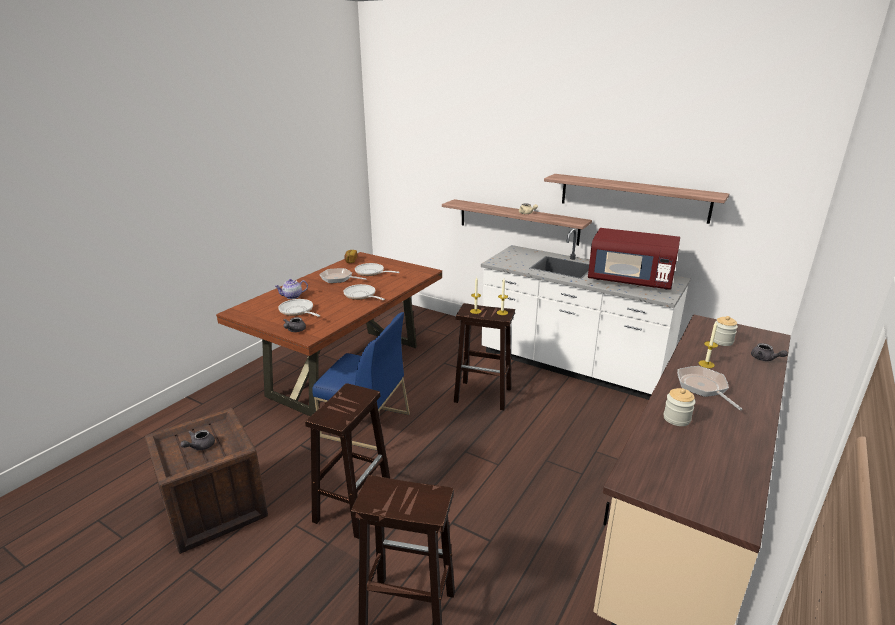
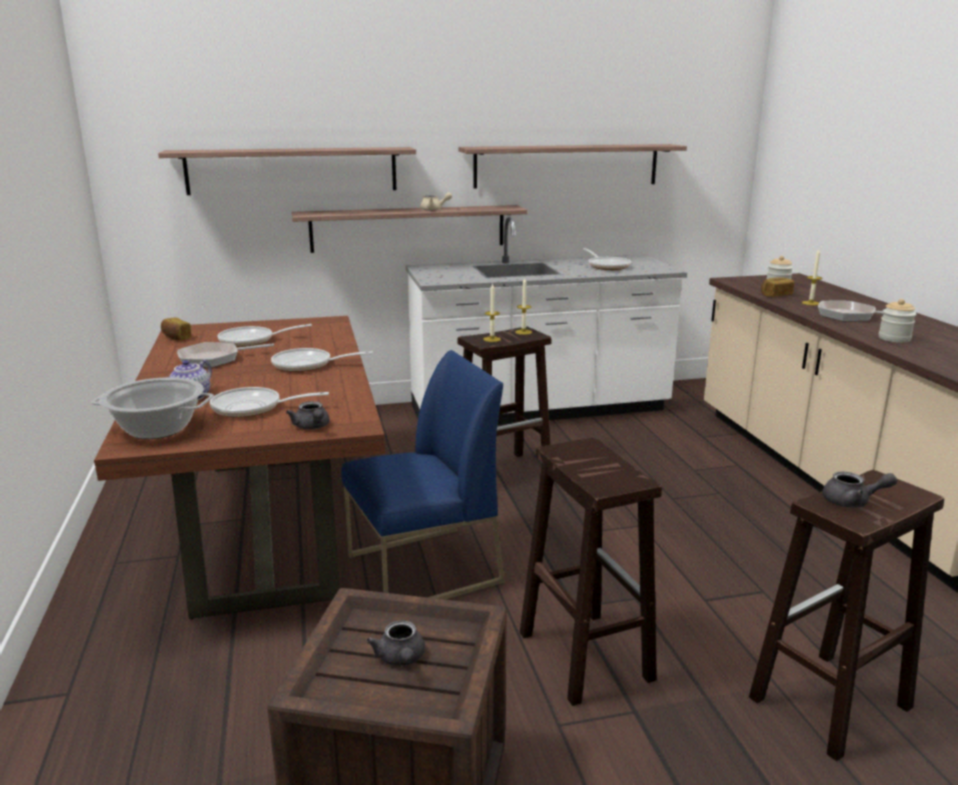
camera: 45 degrees left, 5 degrees down
(254, 308) = (157, 429): none -> cooking pot
(456, 175) = (292, 170): none -> shelf
(630, 281) = (607, 266): red microwave -> frying pan
(698, 347) = (775, 295): none -> bread
(765, 359) = (829, 289): grey teapot -> grey teapot (852, 502)

